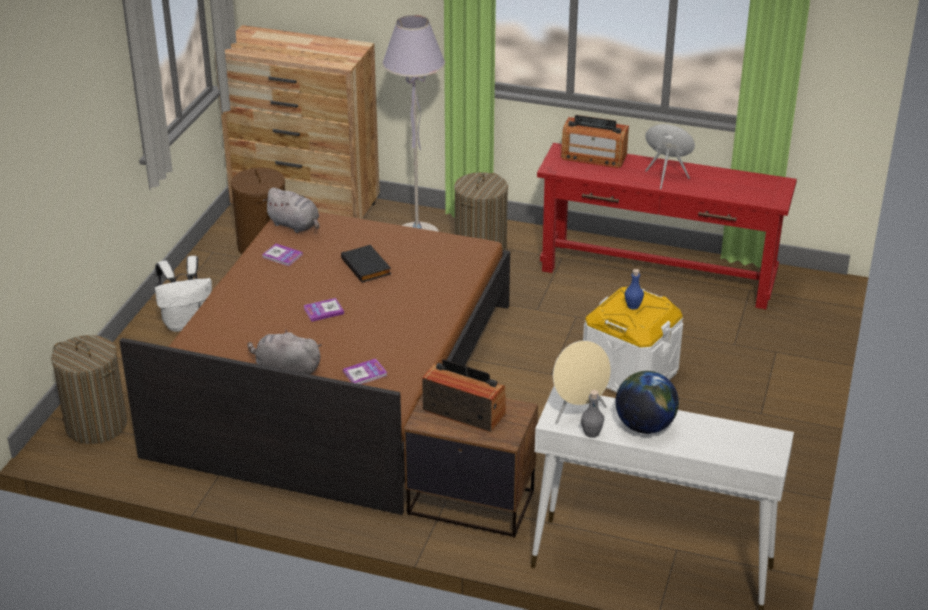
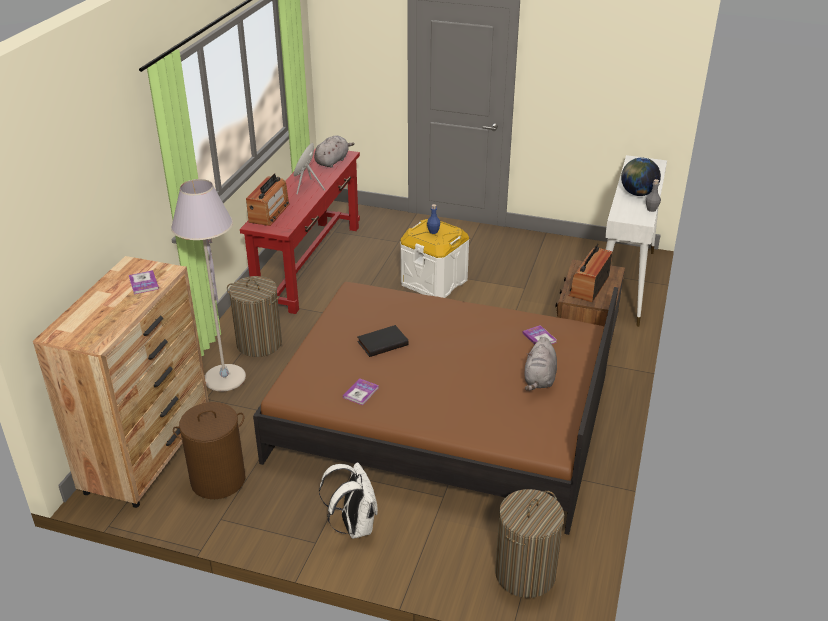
camera: 90 degrees left, 0 degrees up
(295, 225) = (306, 388): grey plush toy -> grey plush toy (332, 161)
(323, 311) = (452, 363): book -> book (143, 283)
(578, 412) = (632, 213): beige speaker -> none

